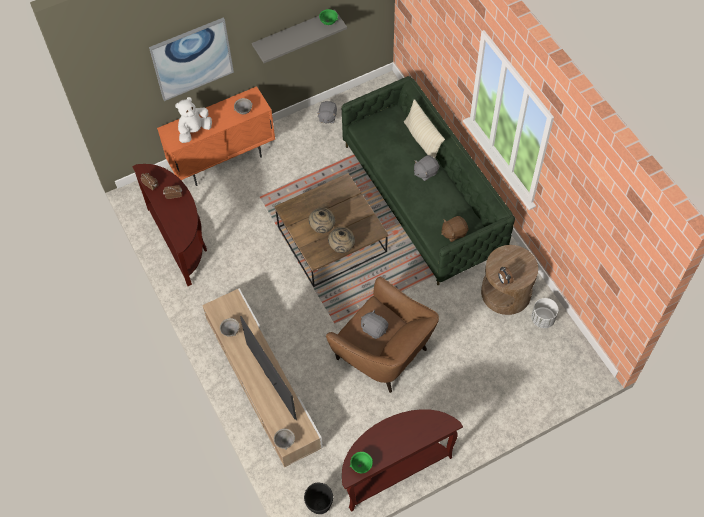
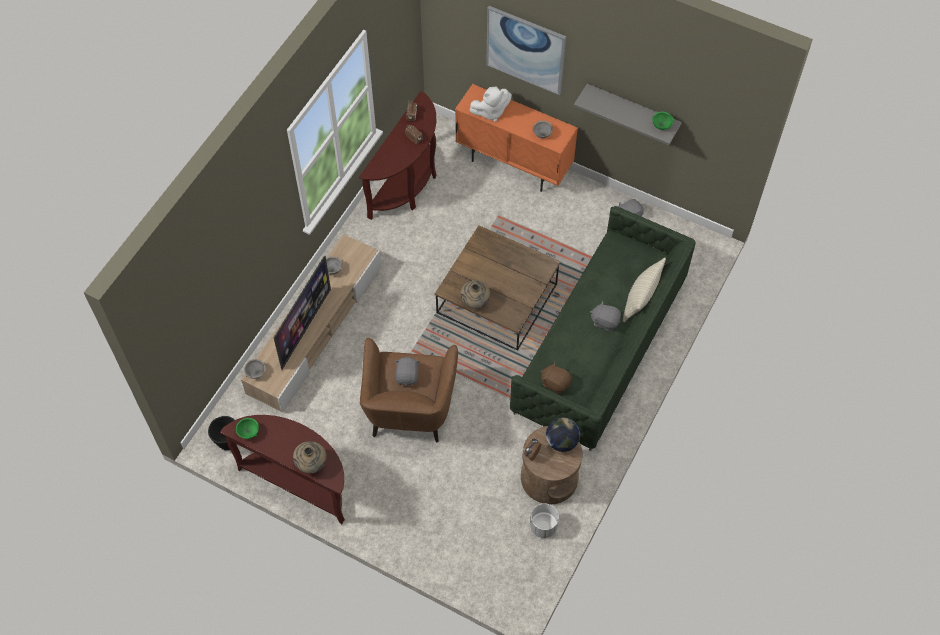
camera: 55 degrees right, 0 degrees up
(194, 131) = (490, 112): white plush toy -> white plush toy turned 150 degrees clockwise
(322, 227) = (484, 275): beige vase -> beige vase (311, 464)
(507, 255) = (562, 441): none -> globe

